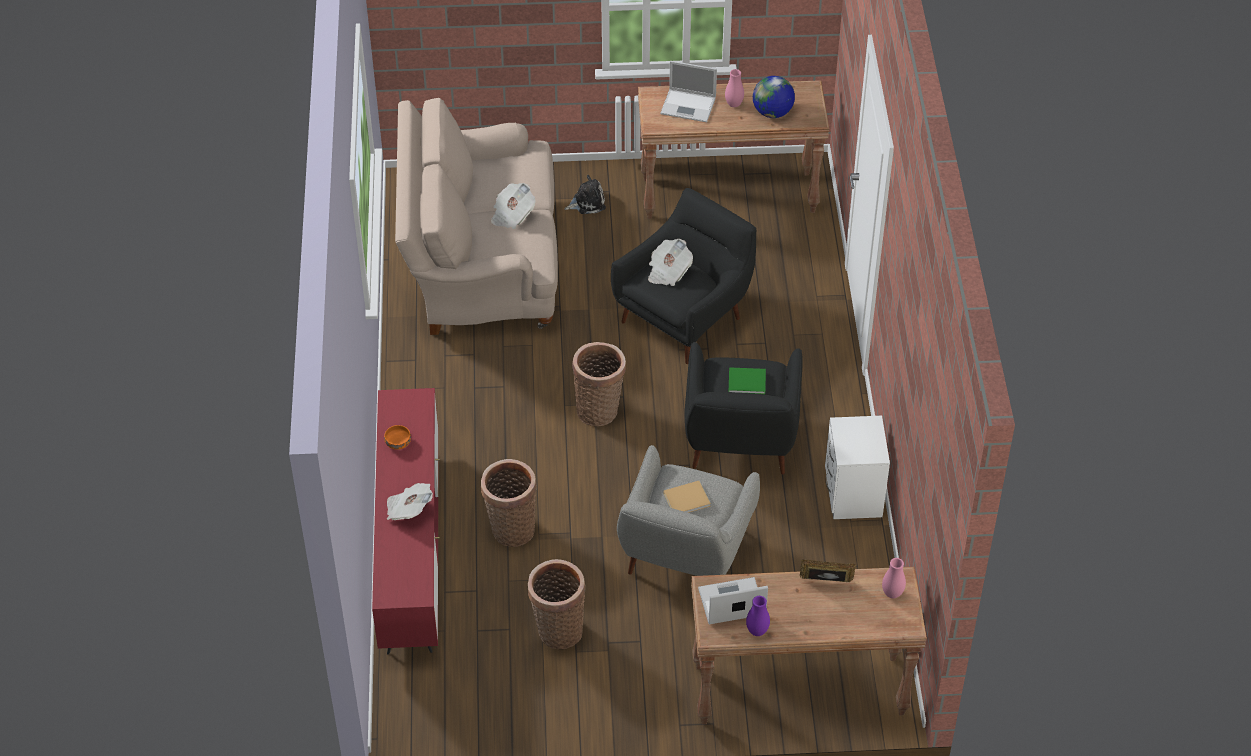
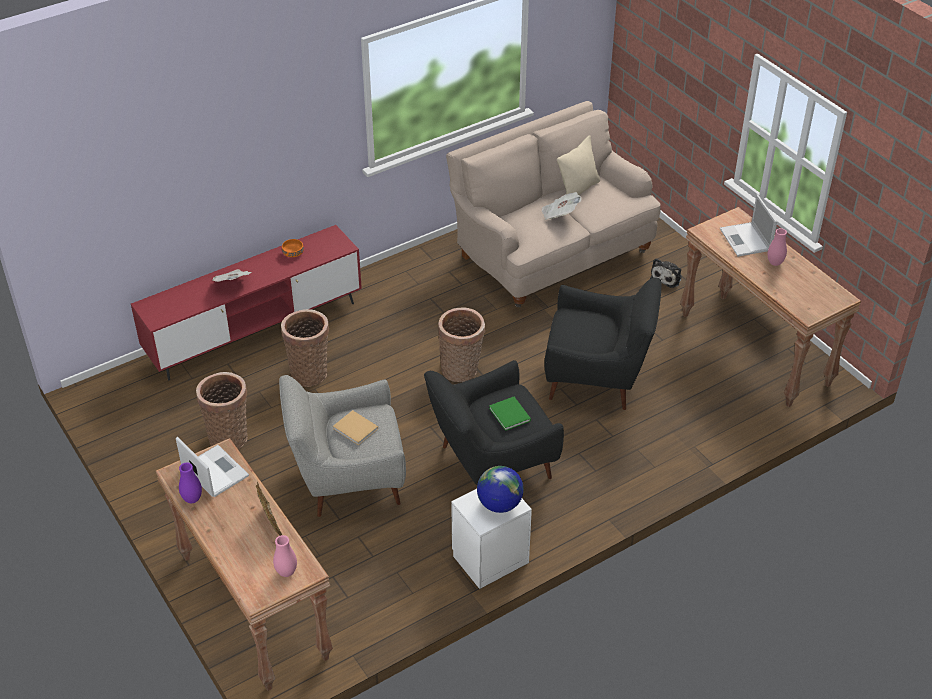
camera: 60 degrees right, 5 degrees down
(481, 185) = (578, 189): none -> beige pillow
(587, 202) = (667, 277): plush toy -> plush toy turned 75 degrees clockwise
(668, 272) = (590, 323): newspaper -> none
(772, 113) = (789, 288): globe -> globe (499, 504)

